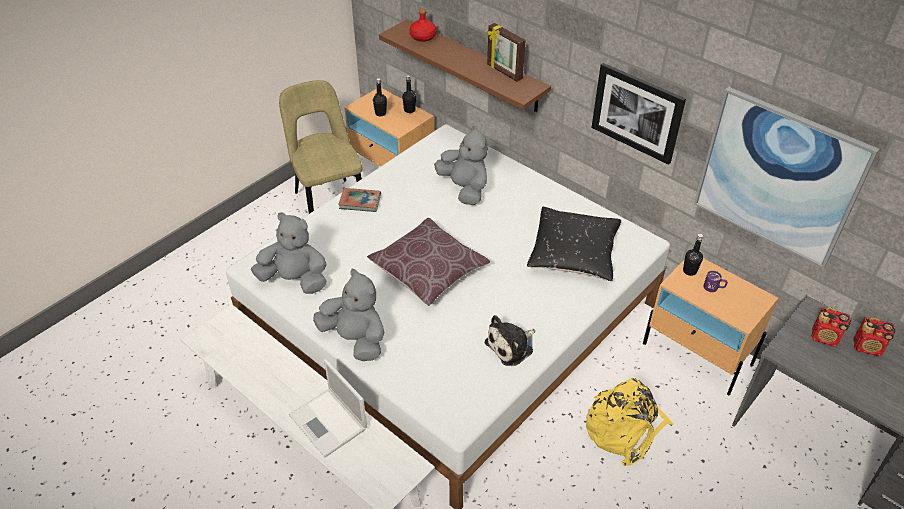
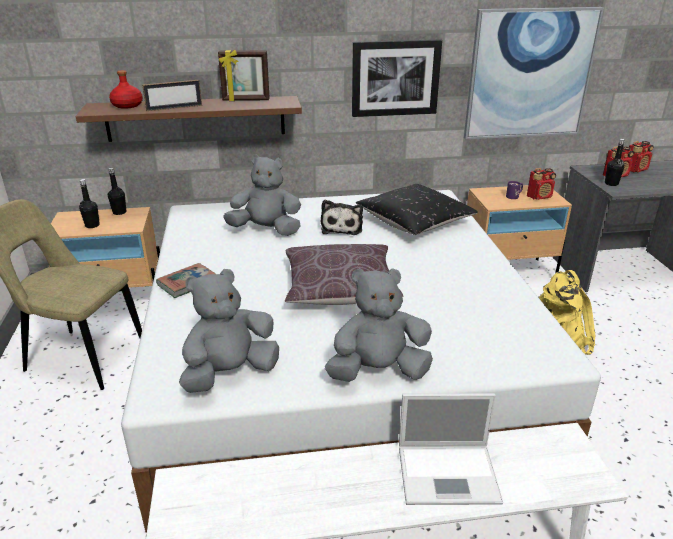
camera: 50 degrees left, 15 degrees down
(444, 57) = (174, 108): none -> picture frame
(511, 346) = (490, 290): plush toy -> plush toy (342, 227)
(689, 271) = (487, 196): black bottle -> black bottle (611, 183)
(736, 305) = (539, 196): none -> radio

